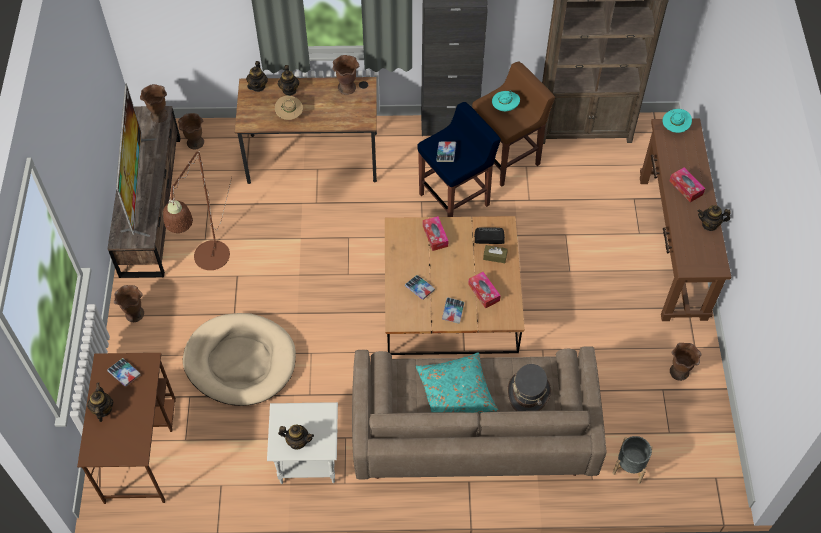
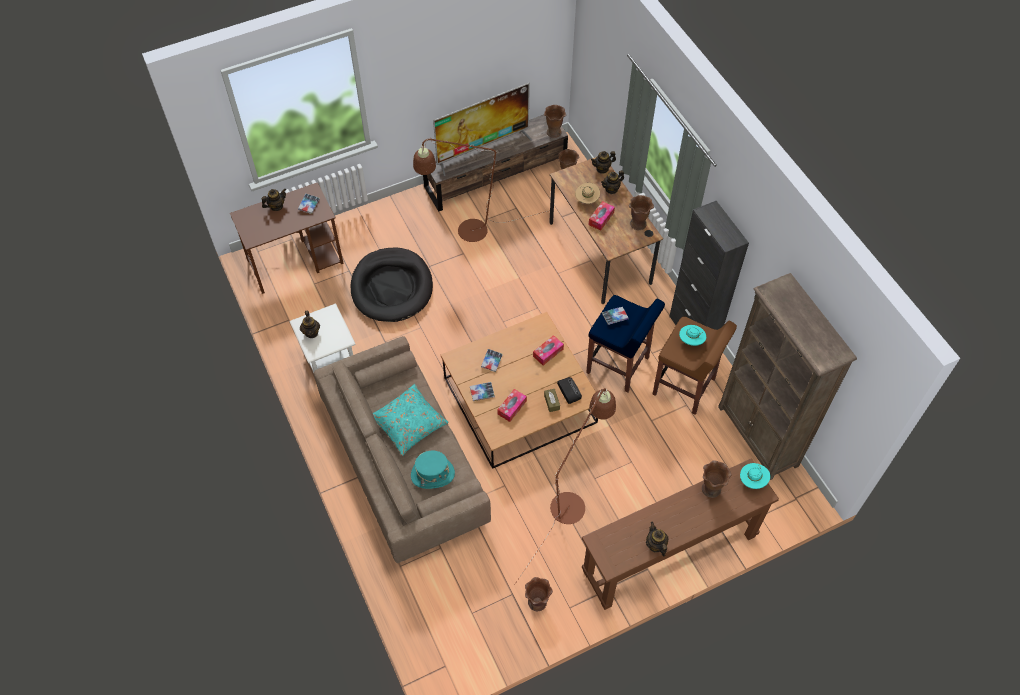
camera: 65 degrees right, 0 degrees up
(134, 314) = (399, 209): brown vase -> brown vase (711, 489)
(240, 361) = (392, 287): beige dog bed -> black dog bed
(528, 393) = (432, 474): grey hat -> turquoise hat
(584, 299) = (572, 500): none -> brown floor lamp
(630, 466) = (425, 592): grey planter -> none
(686, 188) = (686, 512): tissue box -> tissue box (601, 218)

